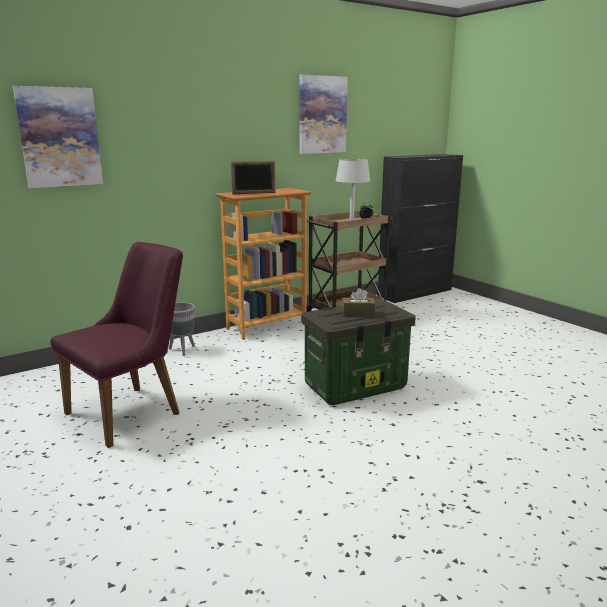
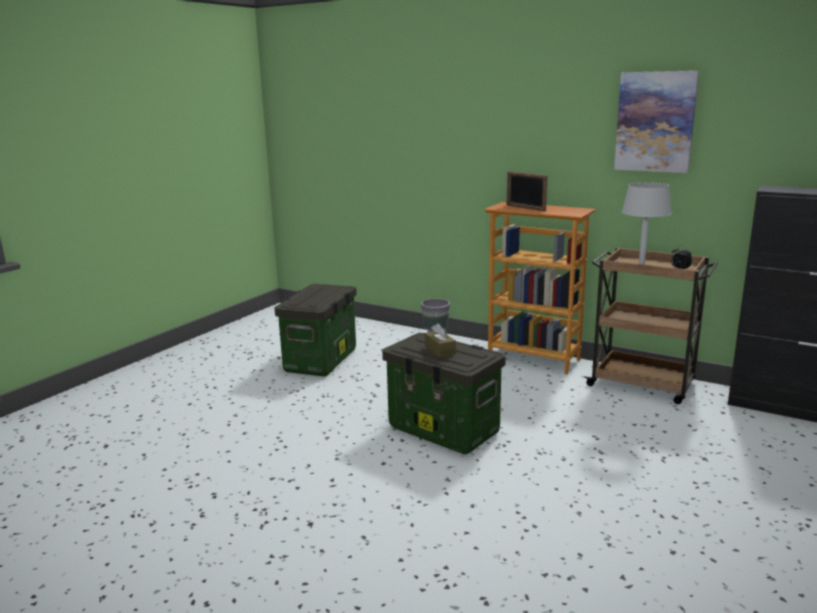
camera: 65 degrees right, 0 degrees up
(59, 137) = (381, 138): picture -> none
(133, 410) = (321, 361): purple chair -> storage box

